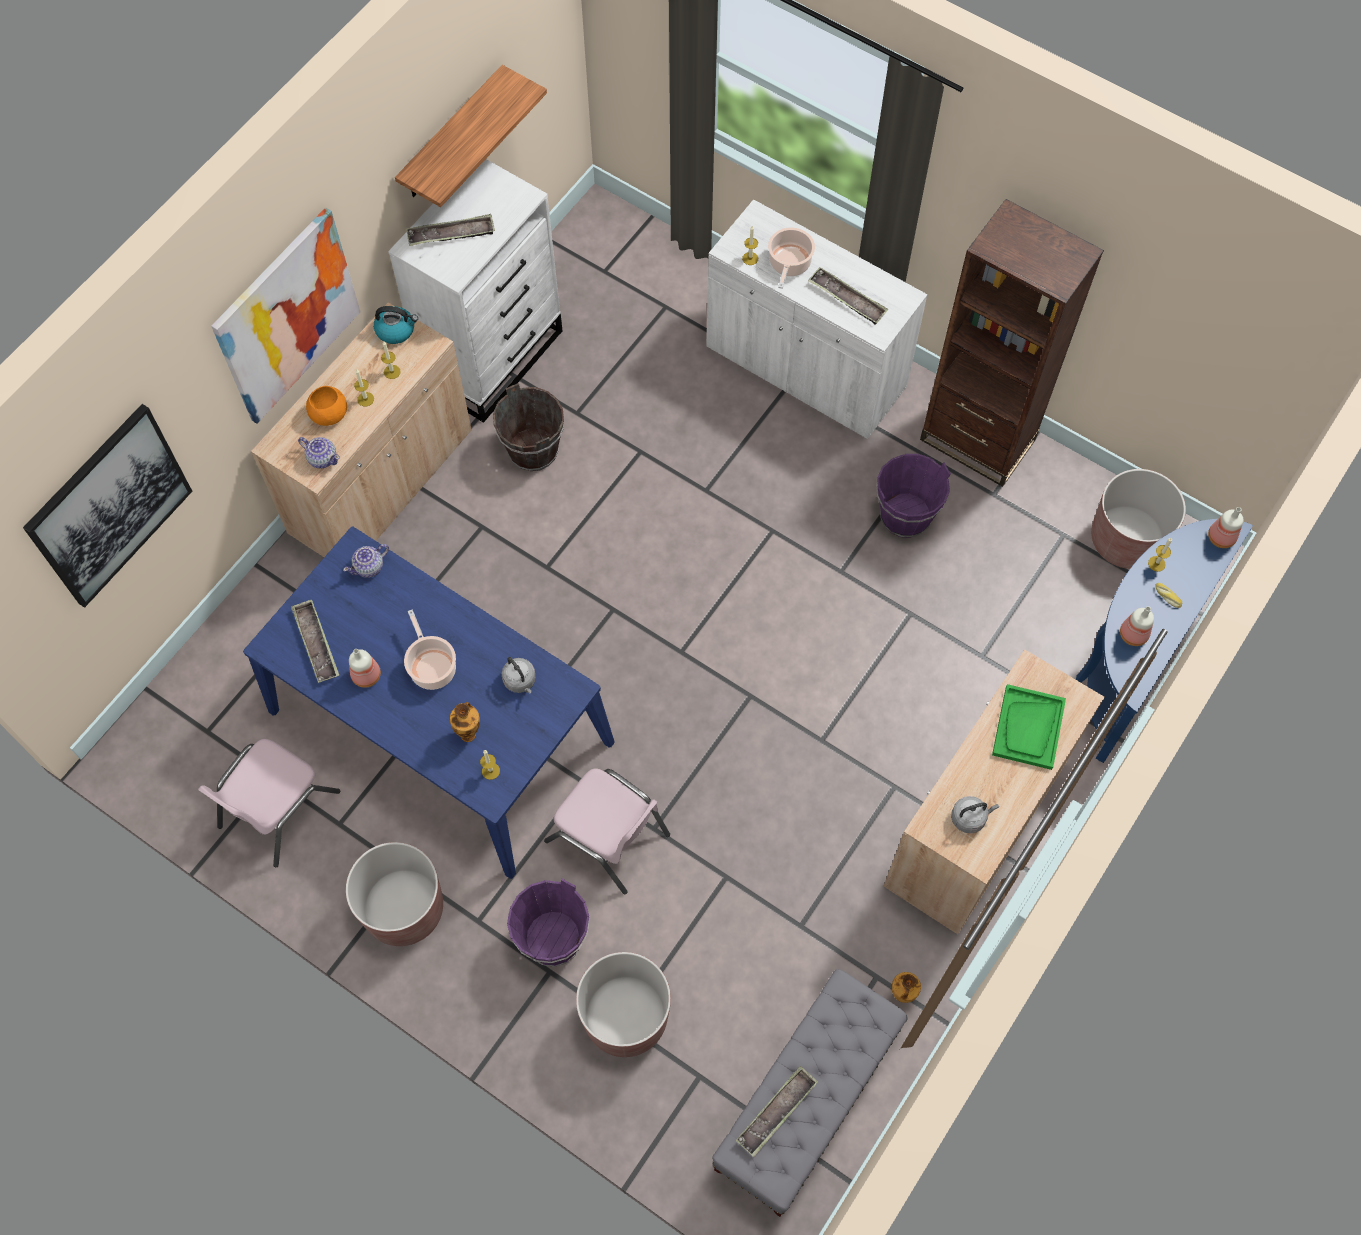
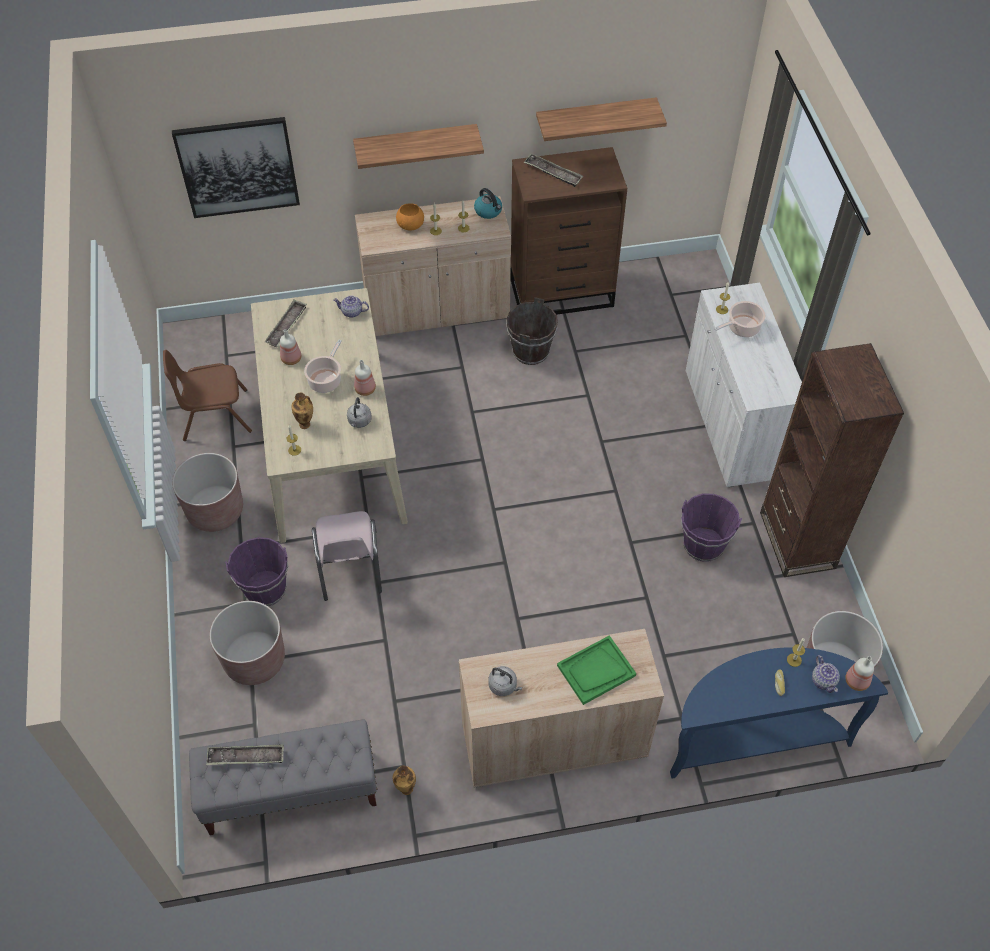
camera: 45 degrees right, 10 degrees down
(277, 808) = (215, 415): pink chair -> brown chair
(287, 316) = (416, 144): picture -> shelf
(322, 458) = (383, 242): teapot -> teapot (823, 680)
(440, 726) = (331, 442): blue dining table -> beige dining table
(493, 357) = (562, 293): white dresser -> brown dresser
(847, 299) = (756, 369): tray -> none
(1133, 633) = (731, 684): bottle -> bottle (366, 389)

